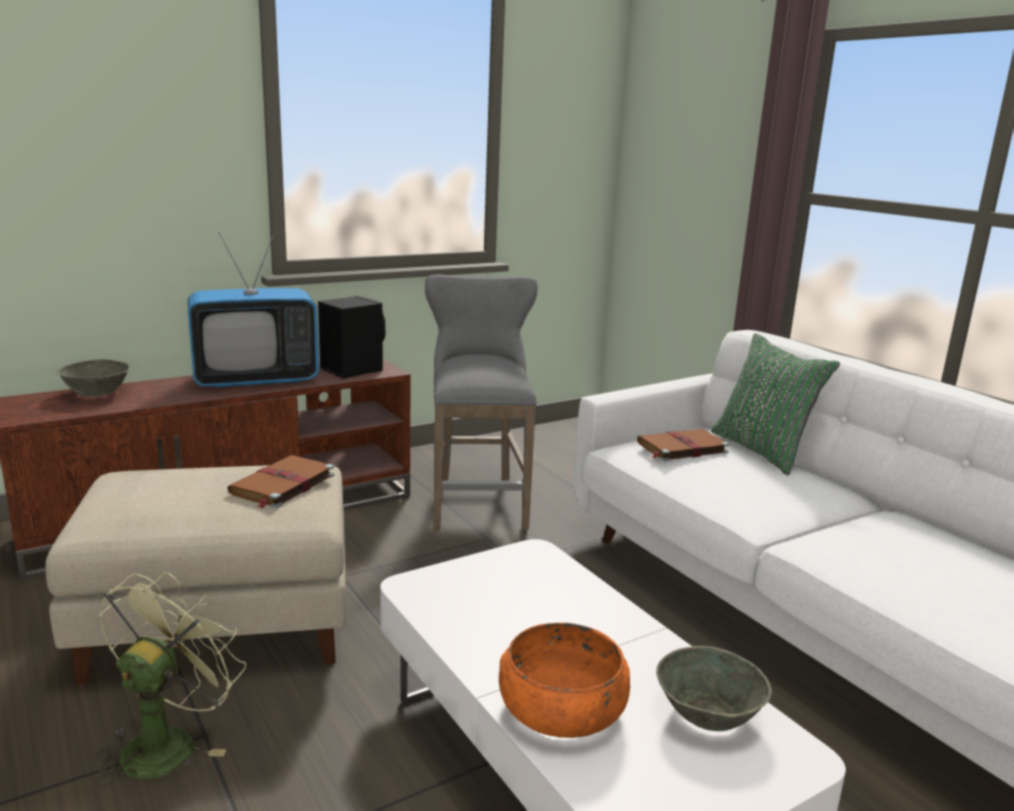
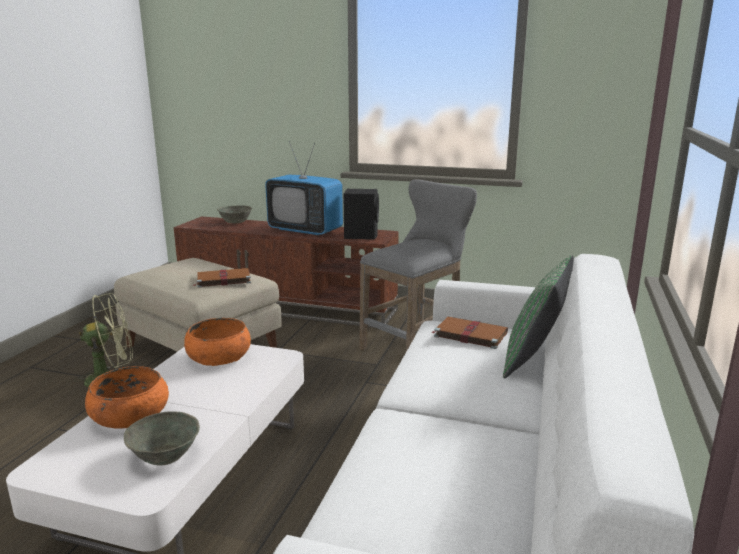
camera: 50 degrees right, 0 degrees up
(469, 588) = (219, 356): none -> orange bowl

